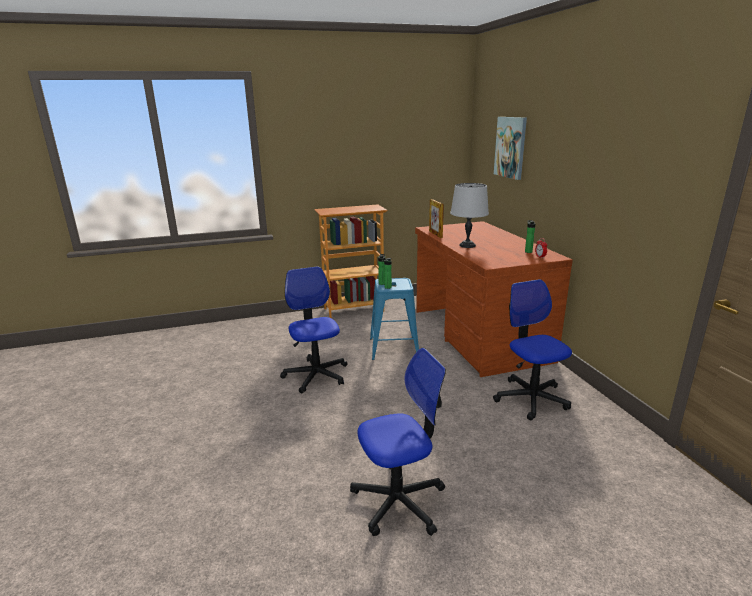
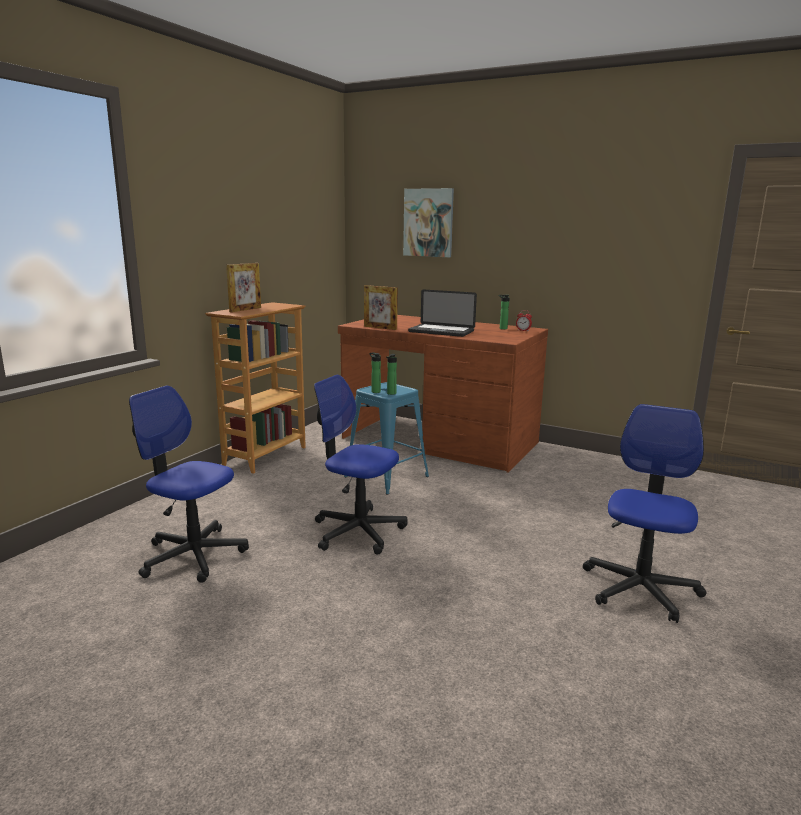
camera: 45 degrees left, 5 degrees down
(341, 209) = (245, 309): none -> picture frame
(468, 245) = (441, 331): grey table lamp -> laptop
(531, 398) = (571, 473): office chair -> office chair (193, 555)

